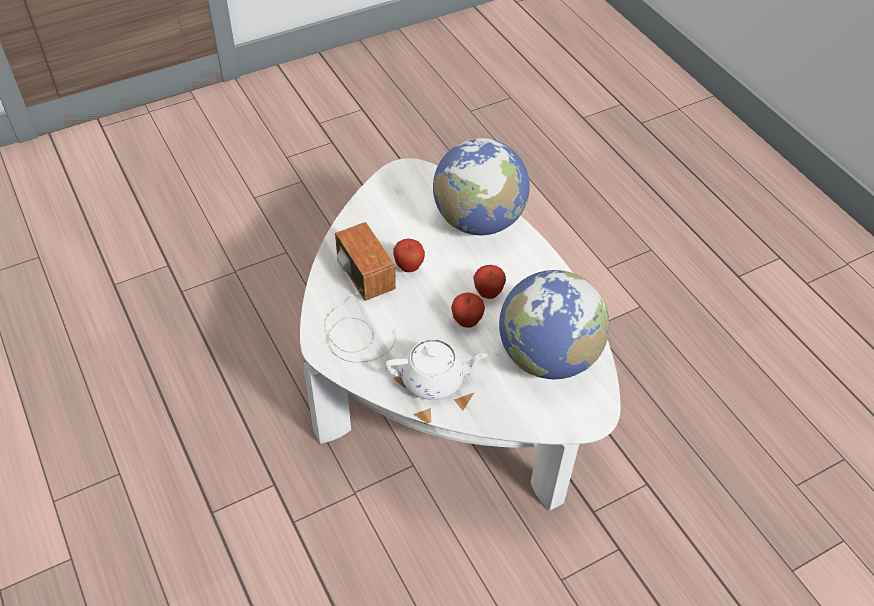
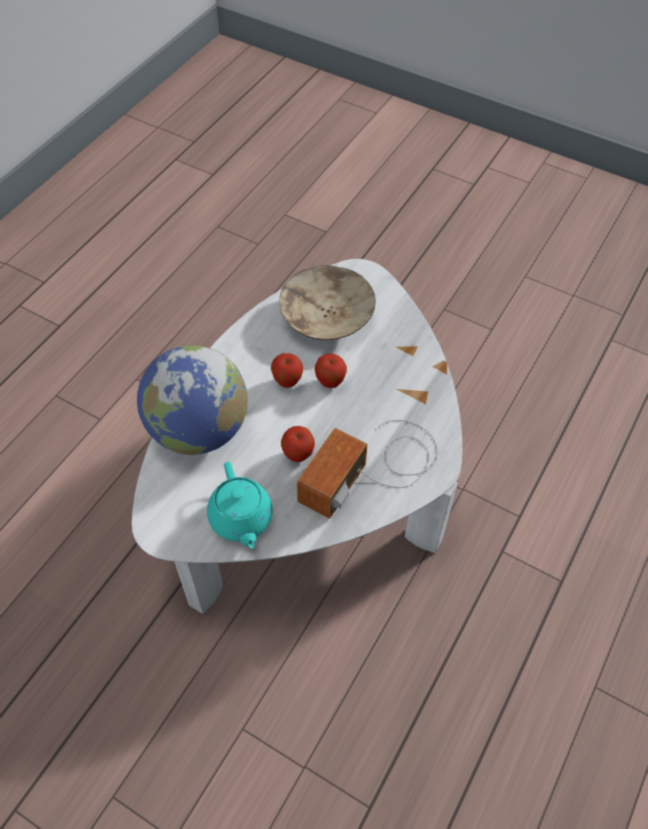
camera: 120 degrees left, 5 degrees up
(380, 213) = (241, 519): none -> turquoise teapot
(434, 380) = (405, 376): white teapot -> none
(547, 357) = (326, 316): globe -> beige bowl

